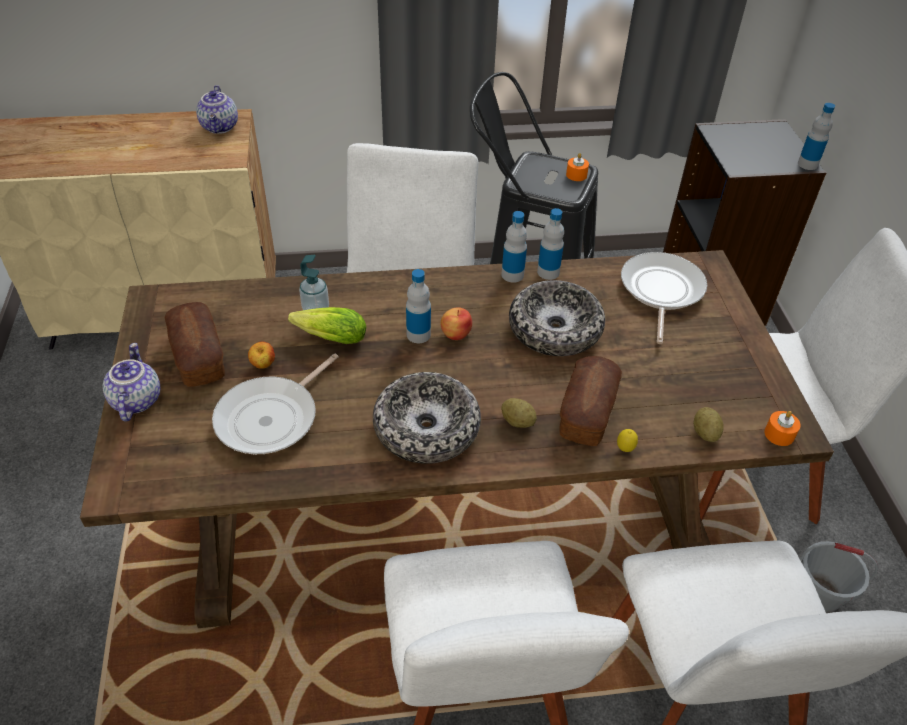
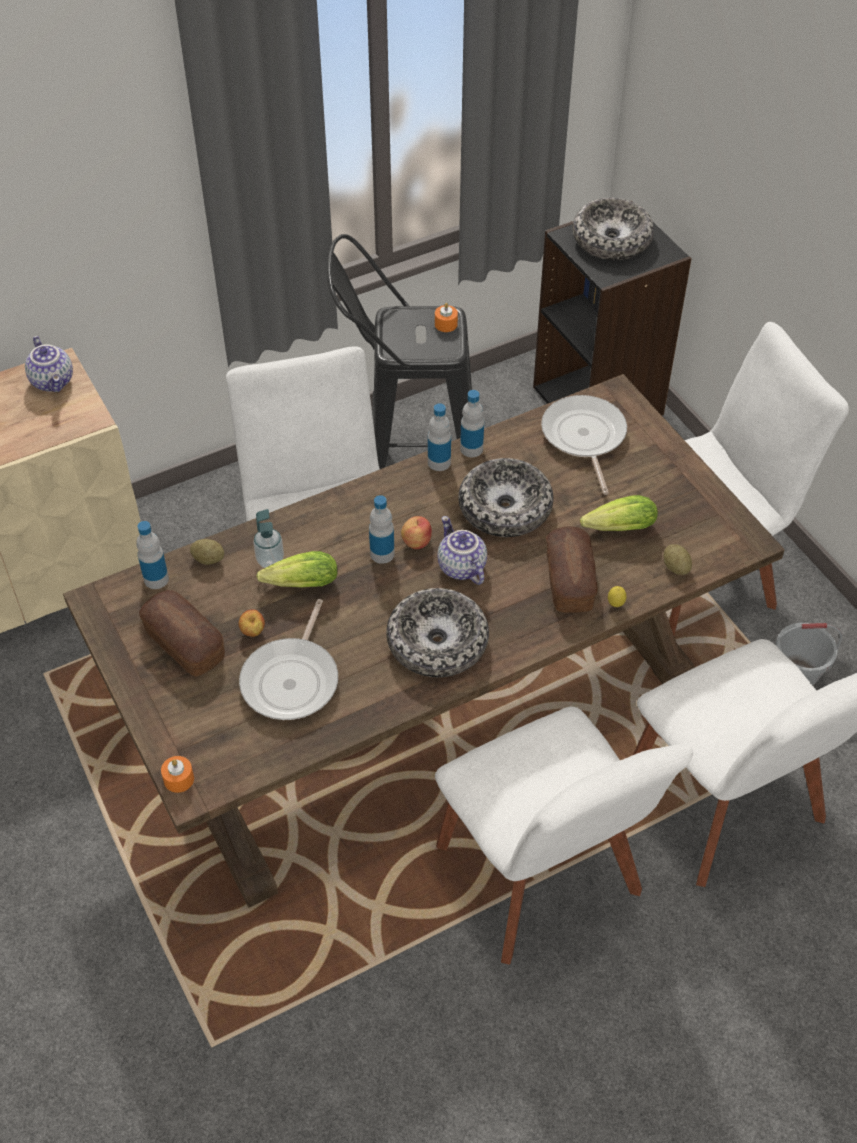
camera: 20 degrees left, 5 degrees up
(135, 400) = (153, 706): teapot -> teapot (460, 567)
(517, 421) = (513, 610): potato -> potato (208, 559)
(657, 378) = (616, 529): none -> lettuce
(754, 142) = (611, 239): none -> bowl
(779, 434) = (736, 548): orange candle -> orange candle (179, 779)
(807, 164) = (671, 253): bottle -> bottle (156, 579)

